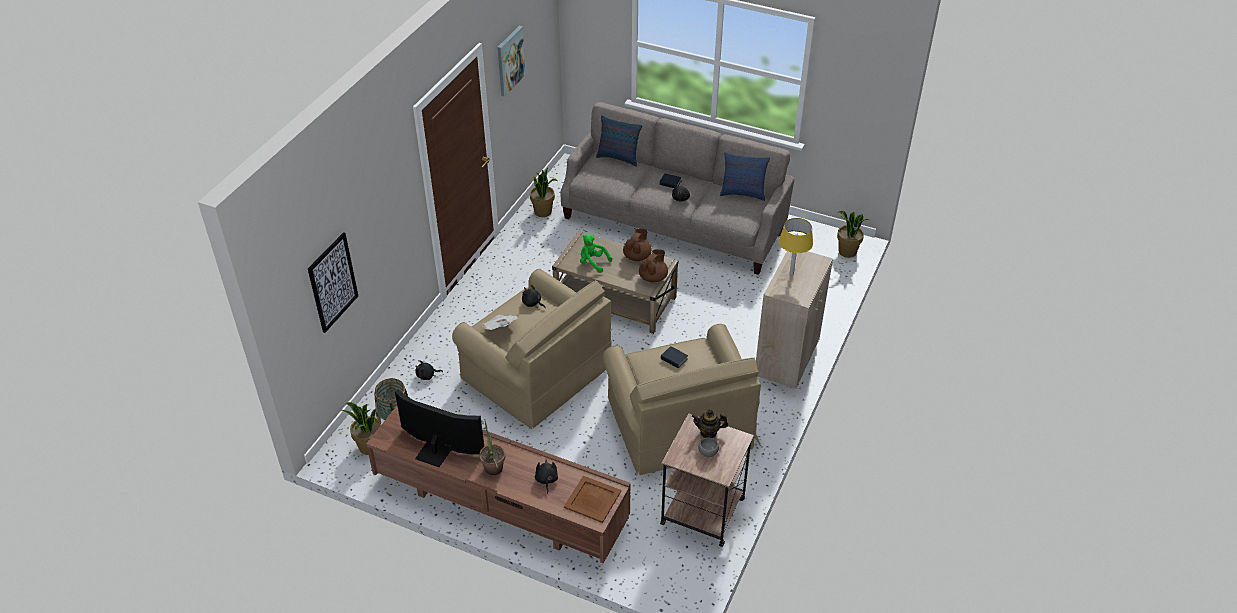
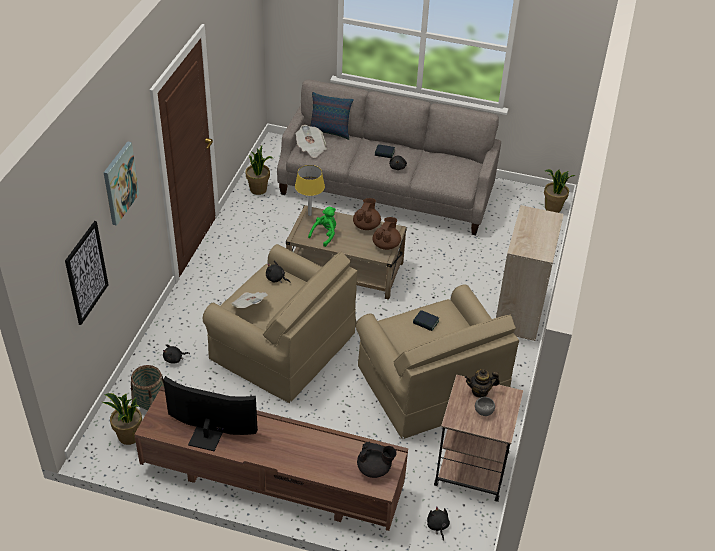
camera: 10 degrees left, 0 degrees up
(494, 471) = (270, 450): potted plant -> none
(510, 60) = (226, 41): picture -> picture (119, 183)
(546, 480) = (324, 454): black plush toy -> black plush toy (437, 526)
(592, 500) = (374, 469): brown tray -> black teapot
(593, 263) = (325, 235): green plush toy -> green plush toy turned 105 degrees clockwise
(595, 173) = (311, 148): none -> newspaper
(743, 194) = (455, 159): blue pillow -> none
(791, 273) = (528, 231): yellow table lamp -> yellow table lamp (309, 214)

